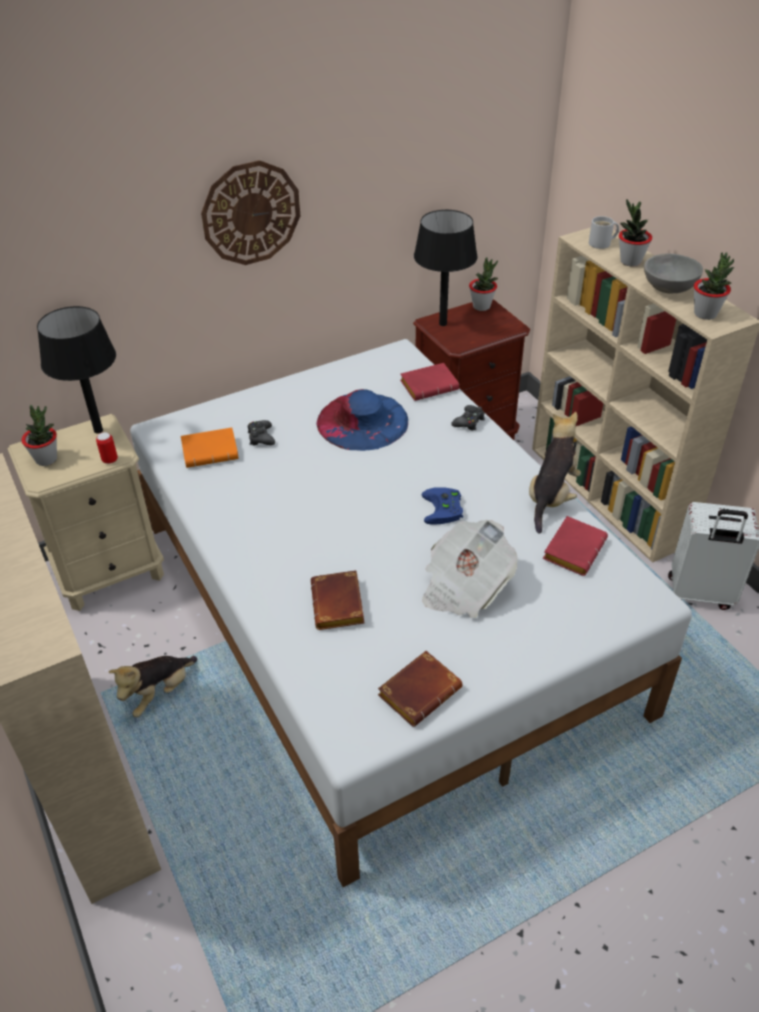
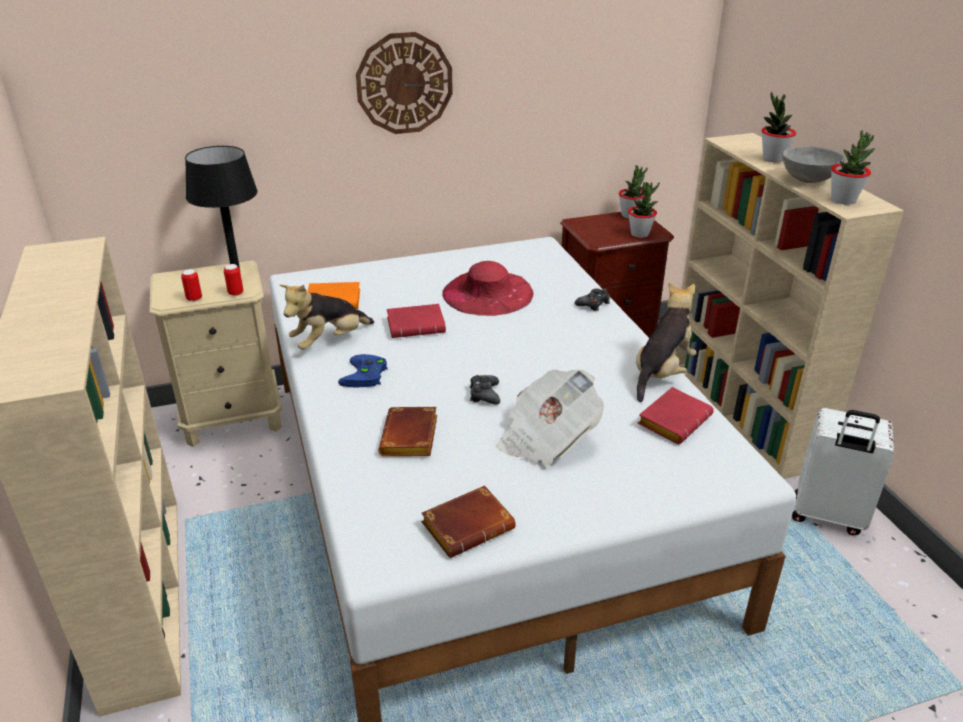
camera: 10 degrees right, 10 degrees down
(46, 459) = (179, 287): potted plant -> potted plant (640, 234)
(69, 473) = (194, 299): none -> can
(159, 693) = (239, 528): plush toy -> plush toy (329, 341)
(261, 437) = (386, 295): black game controller -> black game controller (484, 394)
(362, 421) = (487, 293): blue hat -> red hat
(430, 385) = (563, 272): red book -> red book (417, 325)
(443, 324) = (588, 224): black table lamp -> none
(444, 509) = (546, 371): blue game controller -> blue game controller (365, 376)
(602, 243) = (747, 145): white mug -> none

